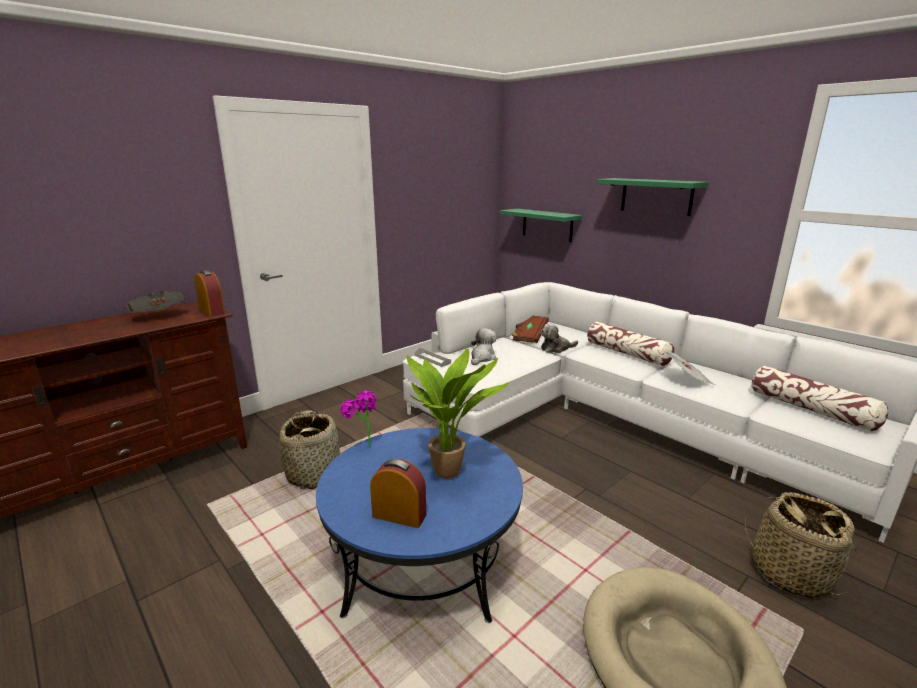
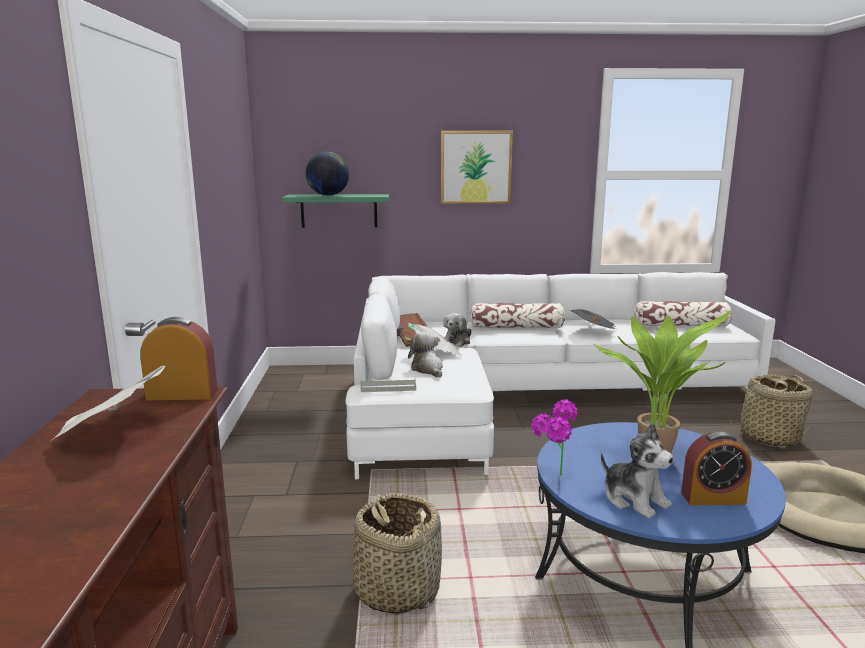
camera: 50 degrees left, 5 degrees down
(361, 483) = (634, 499): none -> plush toy
(399, 515) = (713, 498): alarm clock -> alarm clock turned 150 degrees counterclockwise
(516, 350) = (437, 353): none -> newspaper
(533, 211) = (328, 195): none -> globe
(656, 196) = (476, 167): green shelf -> picture

